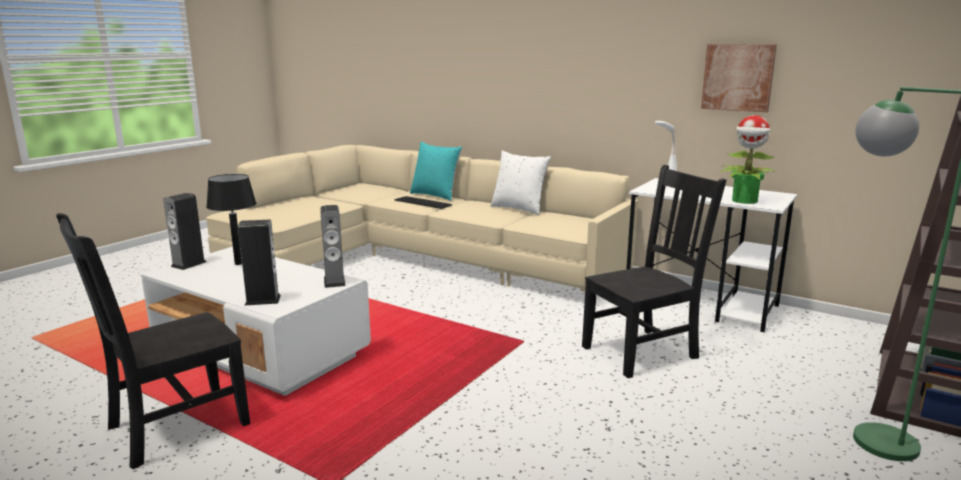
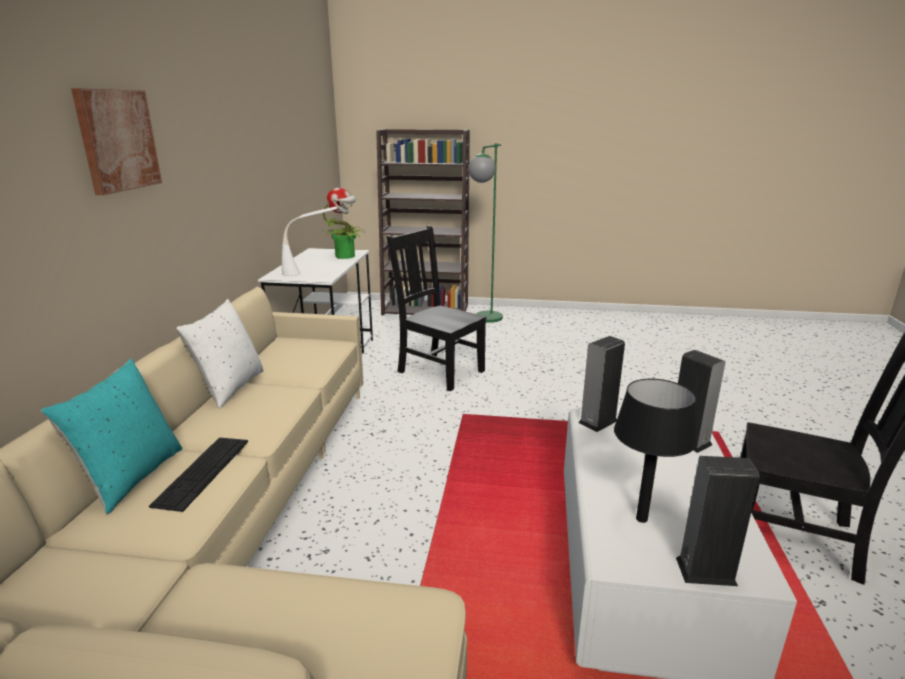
camera: 115 degrees left, 5 degrees up
(738, 77) = (270, 162): picture -> picture (117, 140)

